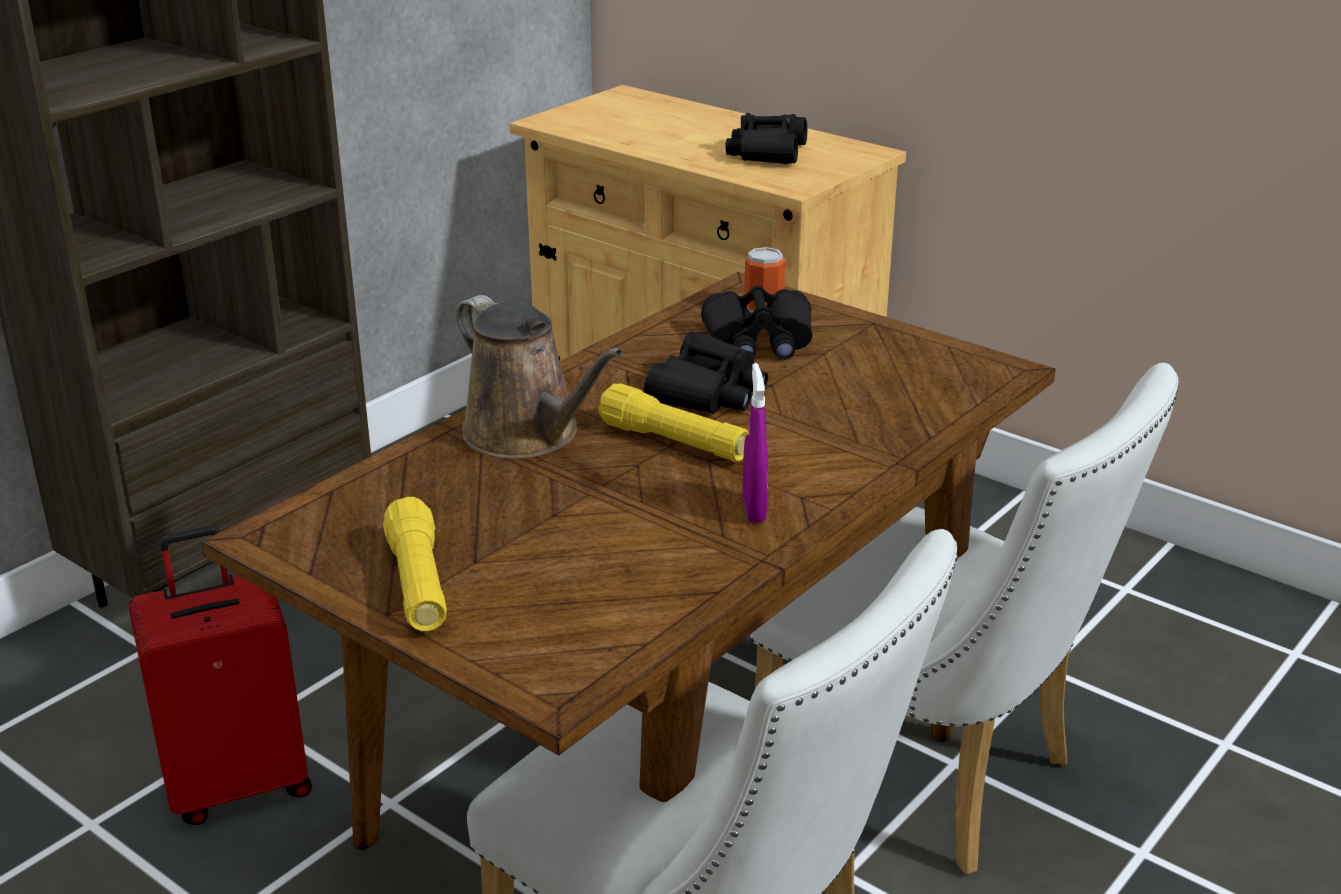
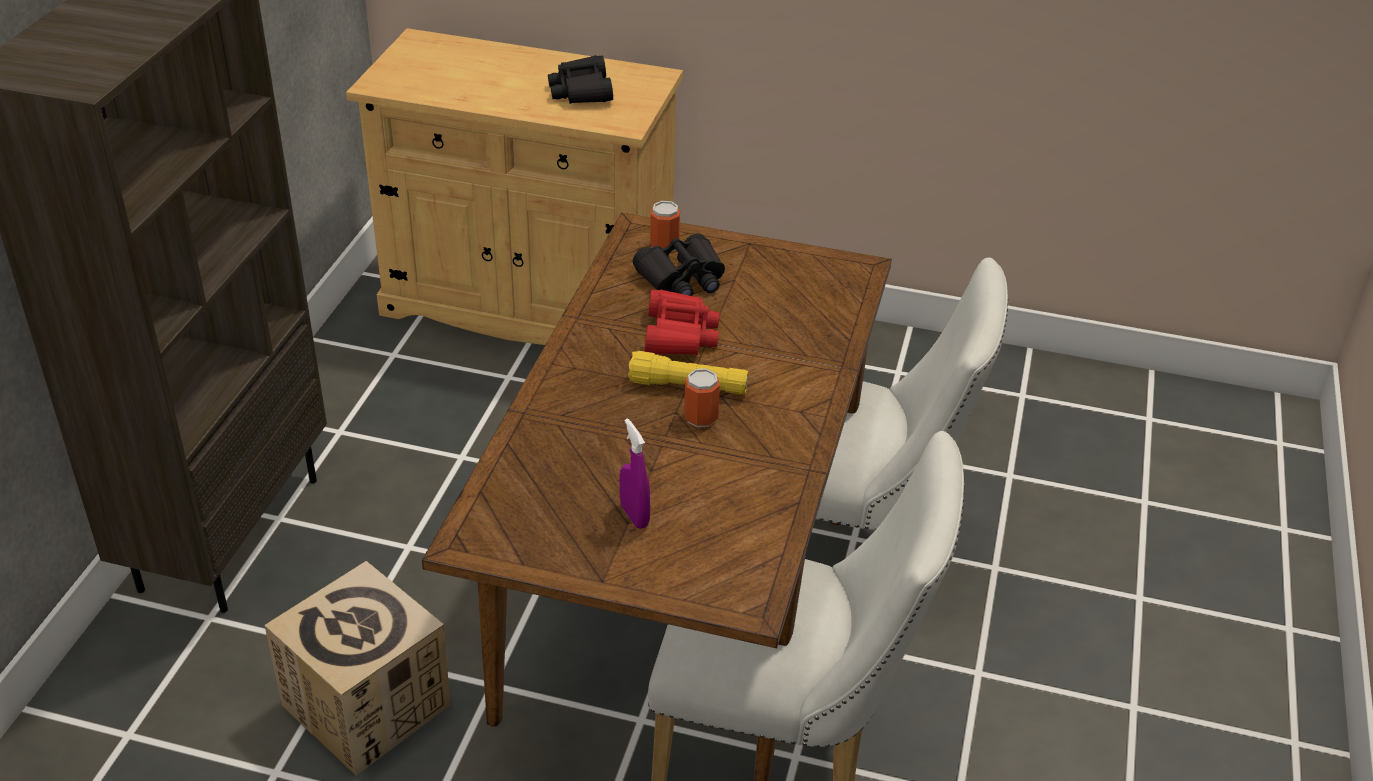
camera: 25 degrees left, 10 degrees up
(238, 784) = (367, 705): red suitcase -> cardboard box
(418, 584) = (604, 552): yellow flashlight -> none
(528, 435) = (583, 405): brown watering can -> none
(663, 476) = (700, 417): none -> can
(708, 392) = (679, 335): black binoculars -> red binoculars
(754, 509) = (778, 430): purple spray bottle -> purple spray bottle (634, 516)

